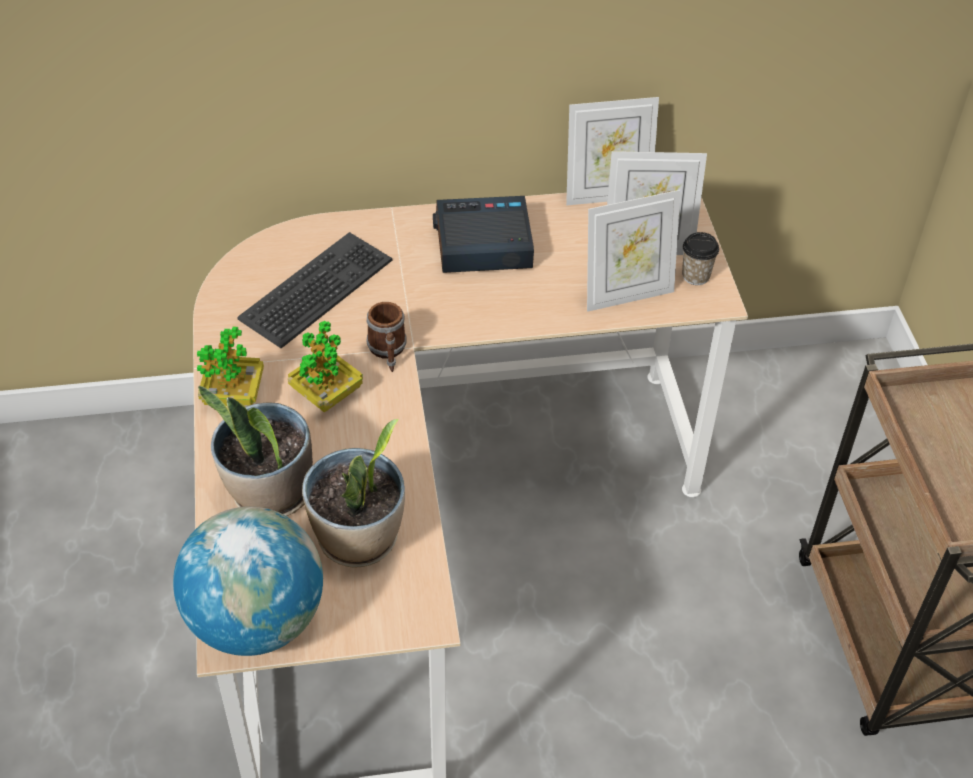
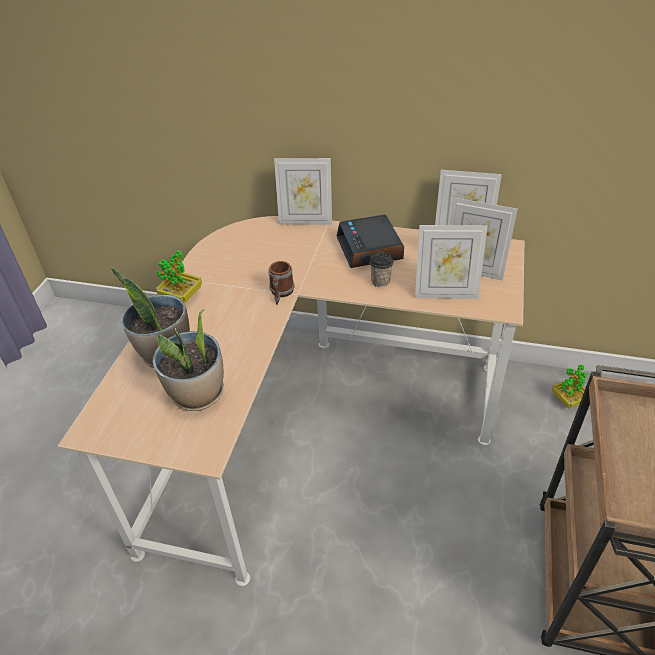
camera: 25 degrees right, 5 degrees down
(256, 621) = (110, 424): globe -> none
(318, 291) = (262, 253): keyboard -> none
(327, 395) = (232, 308): potted plant -> potted plant (568, 400)
(355, 217) = (305, 221): none -> picture frame
(482, 245) = (370, 249): alarm clock -> alarm clock turned 120 degrees counterclockwise
(695, 276) = (497, 292): cup -> cup (380, 281)

